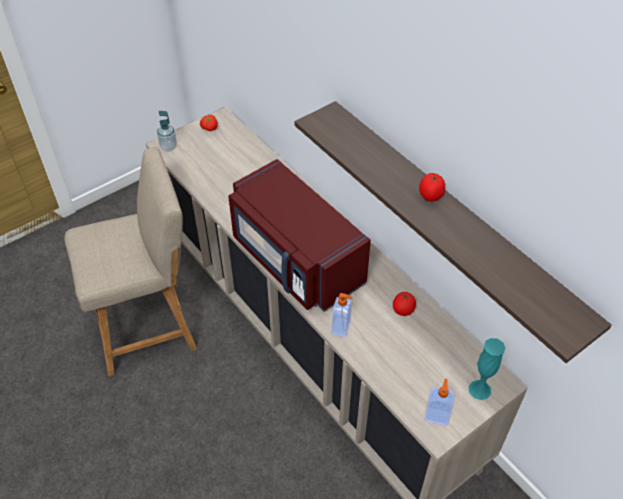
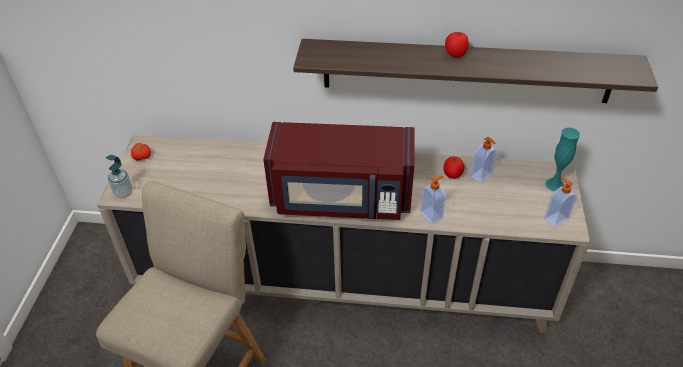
camera: 45 degrees left, 5 degrees down
(427, 330) = (482, 175): none -> soap dispenser

